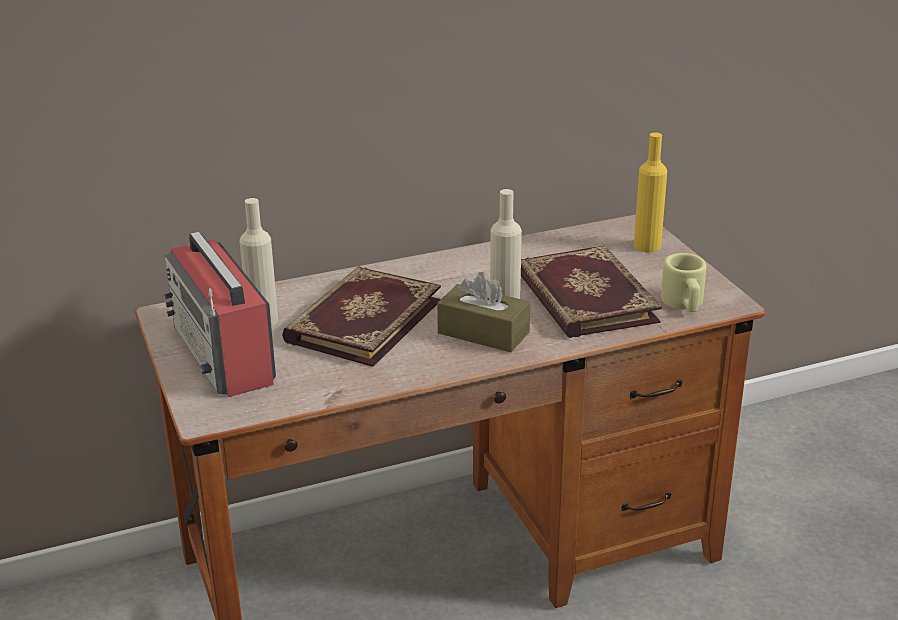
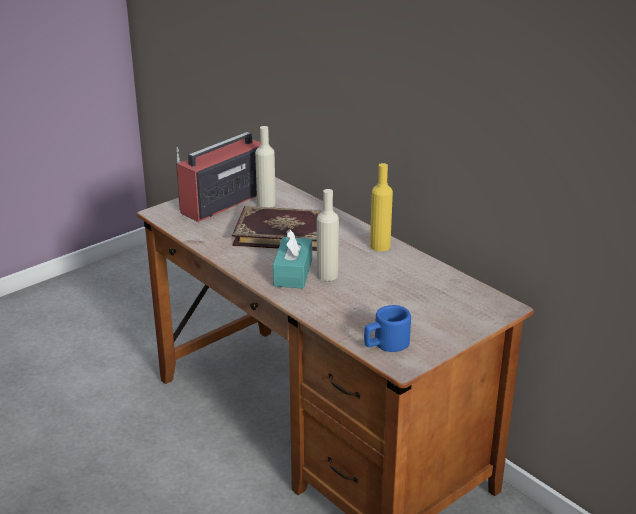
camera: 70 degrees right, 0 degrees up
(483, 333) = (293, 273): brown tissue box -> turquoise tissue box
(583, 298) = (366, 301): book -> none
(647, 246) = (471, 317): yellow bottle -> yellow bottle (380, 246)
(684, 304) = (385, 344): beige mug -> blue mug

